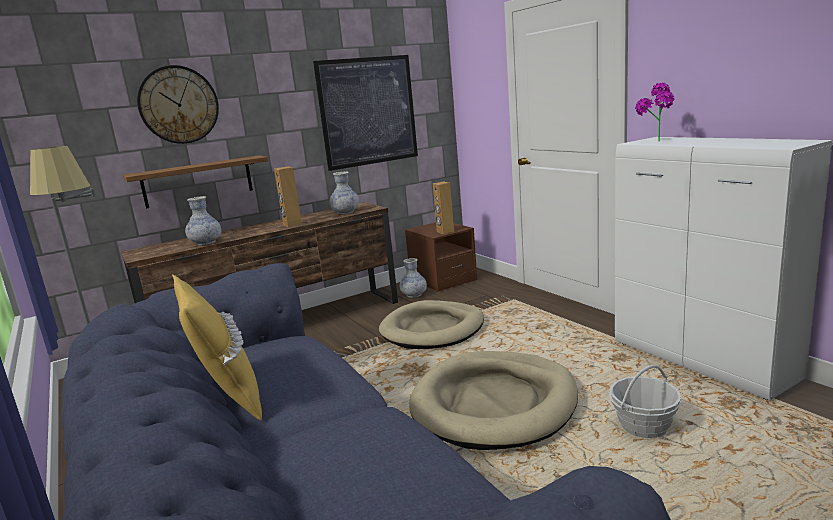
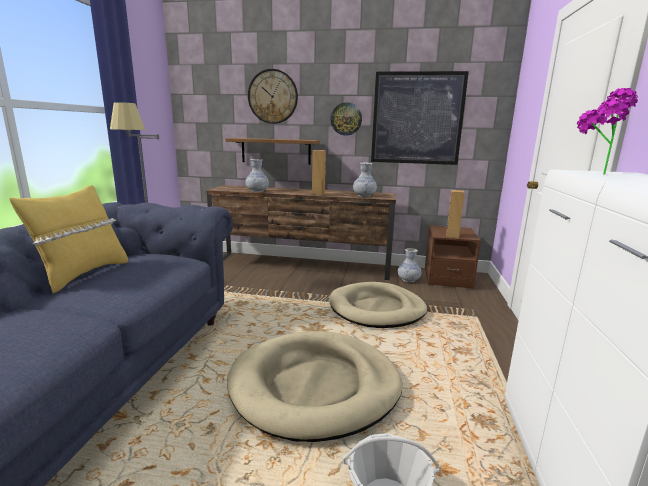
camera: 40 degrees right, 0 degrees up
(288, 122) = (346, 119): none -> wall clock

